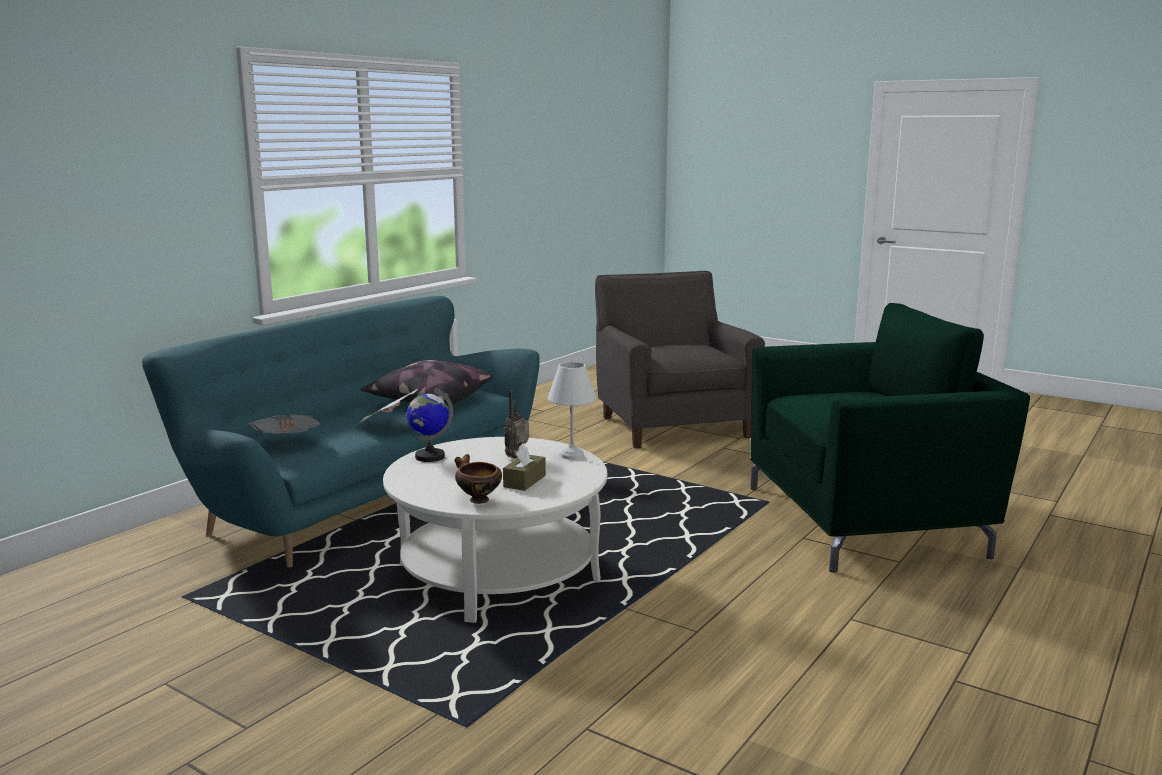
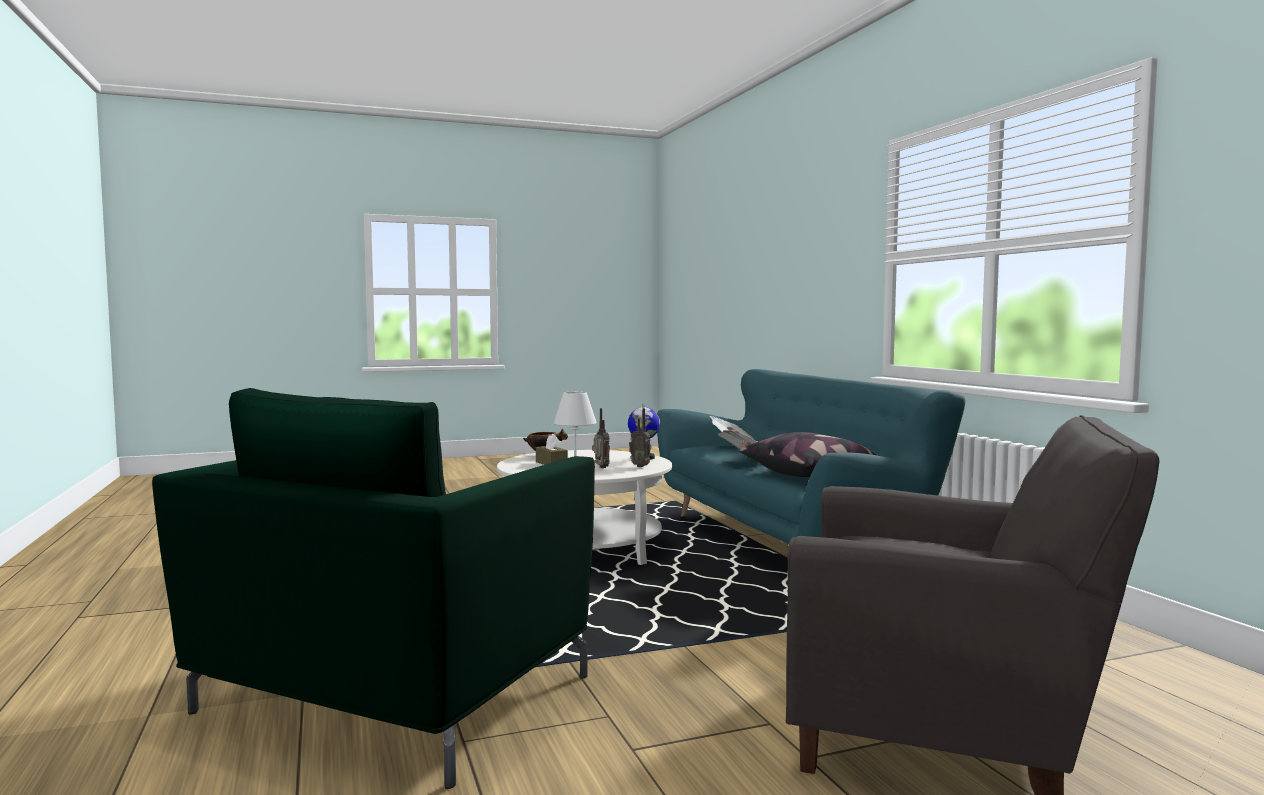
camera: 125 degrees right, 10 degrees down
(483, 447) = (641, 466): none -> radio

